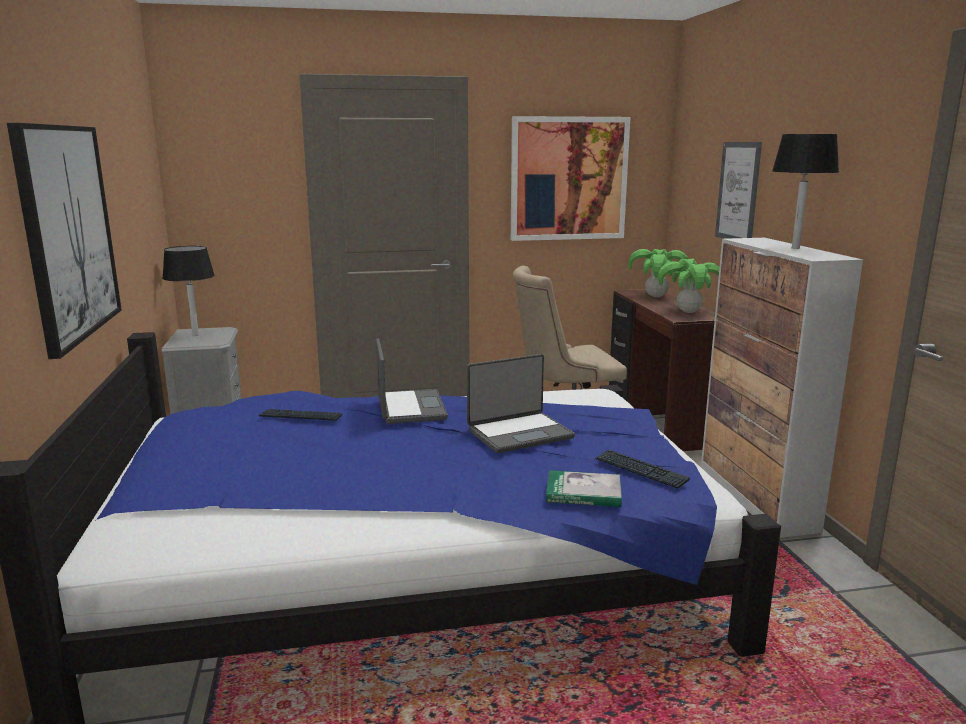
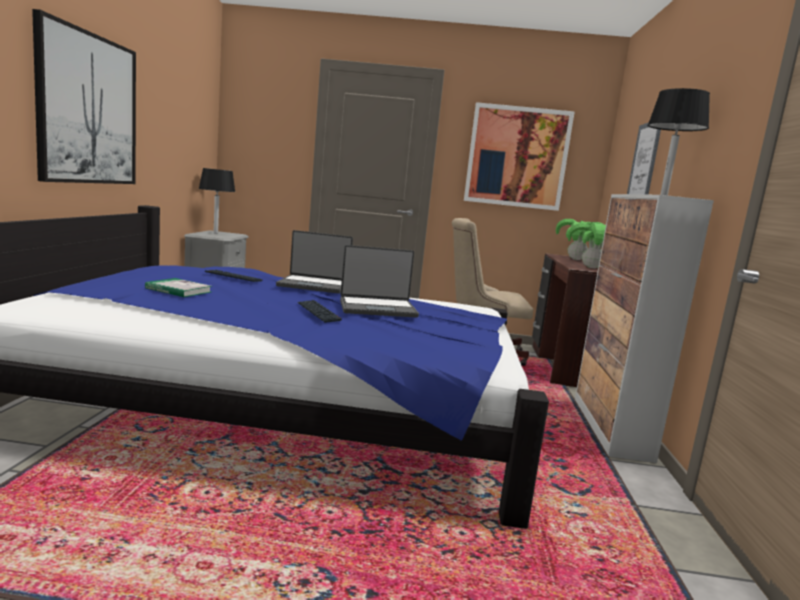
camera: 15 degrees right, 5 degrees down
(409, 408) = (314, 285): laptop -> laptop turned 90 degrees clockwise
(583, 492) = (383, 342): book -> book (178, 290)
(640, 470) = (448, 340): keyboard -> keyboard (318, 312)

